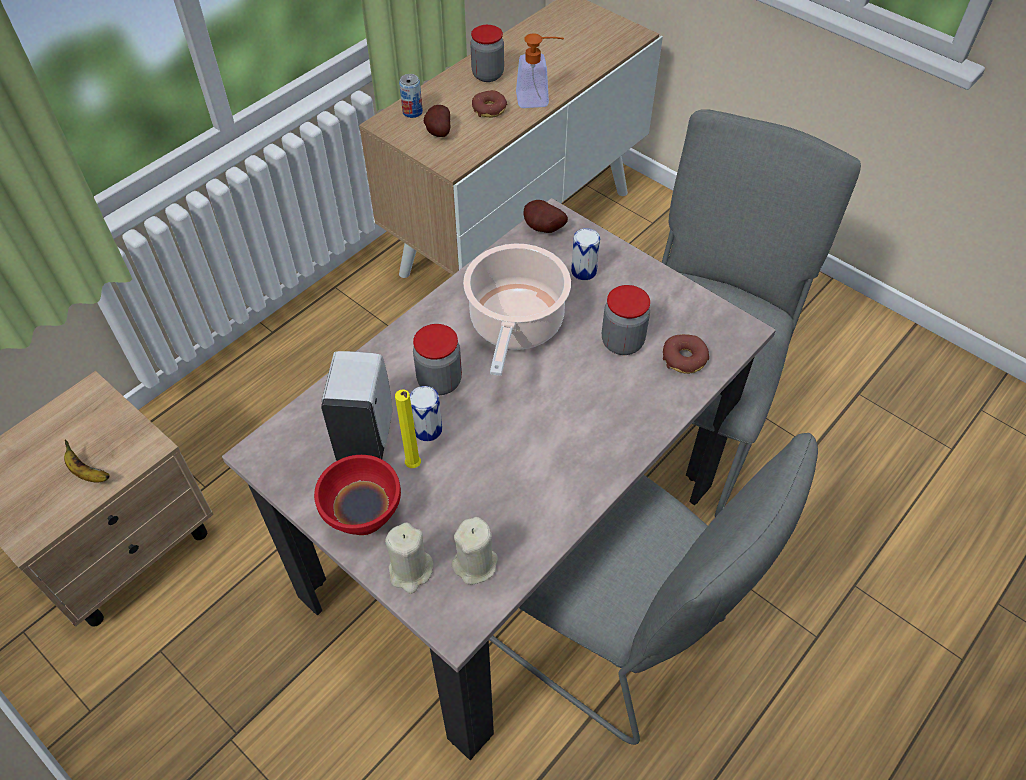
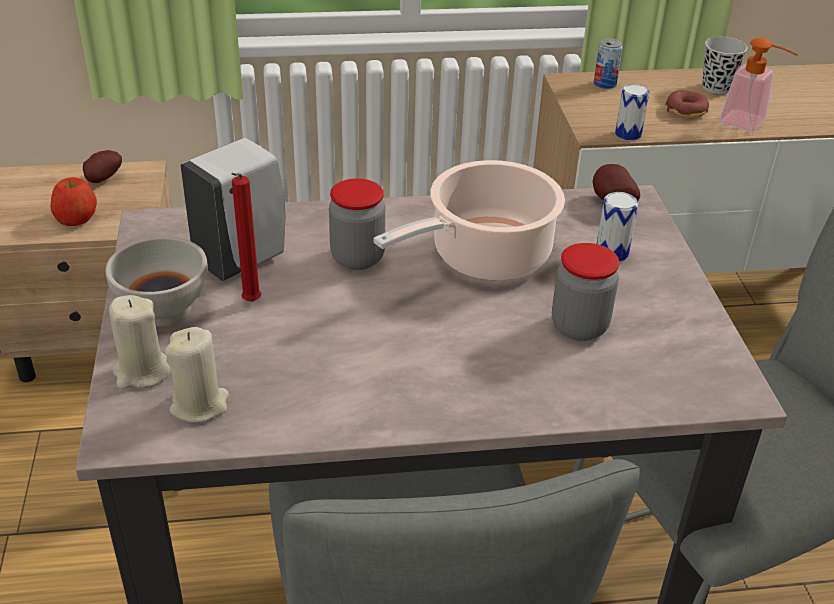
camera: 40 degrees right, 15 degrees down
(87, 473) = (76, 218): banana -> apple
(362, 514) = (163, 309): red bowl -> white bowl
(414, 467) = (250, 303): yellow candle -> red candle
(427, 429) = (299, 284): can -> can (628, 134)
(437, 132) = (611, 106): potato -> potato (102, 179)
(488, 75) = (716, 87): jar -> black cup
(684, 358) = (633, 378): donut -> none

